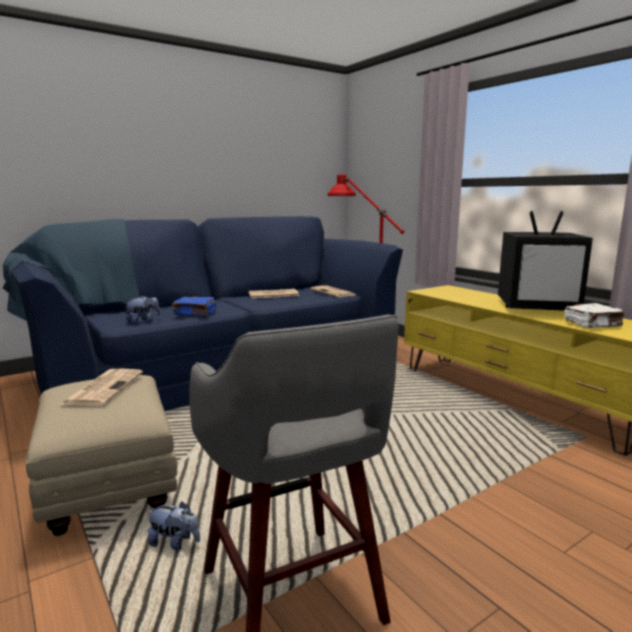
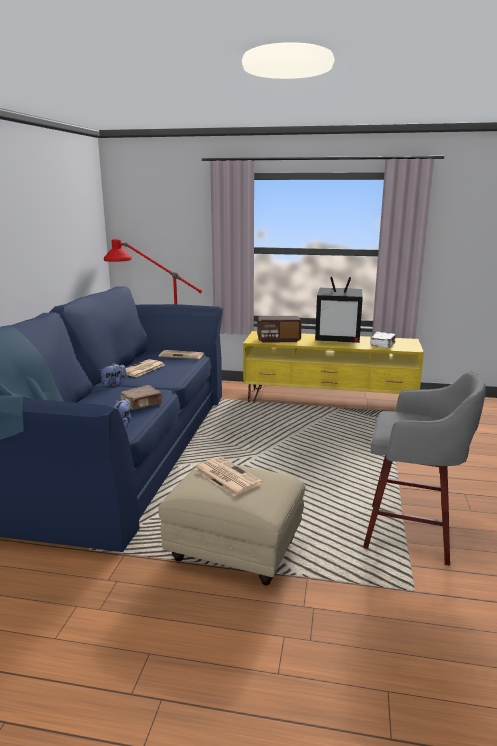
camera: 45 degrees left, 5 degrees up
(175, 543) = (328, 548): plush toy -> plush toy (114, 383)
(195, 314) = (142, 404): blue book -> brown book
(453, 295) = (278, 340): none -> radio
(537, 308) = (338, 339): television -> television turned 45 degrees clockwise

